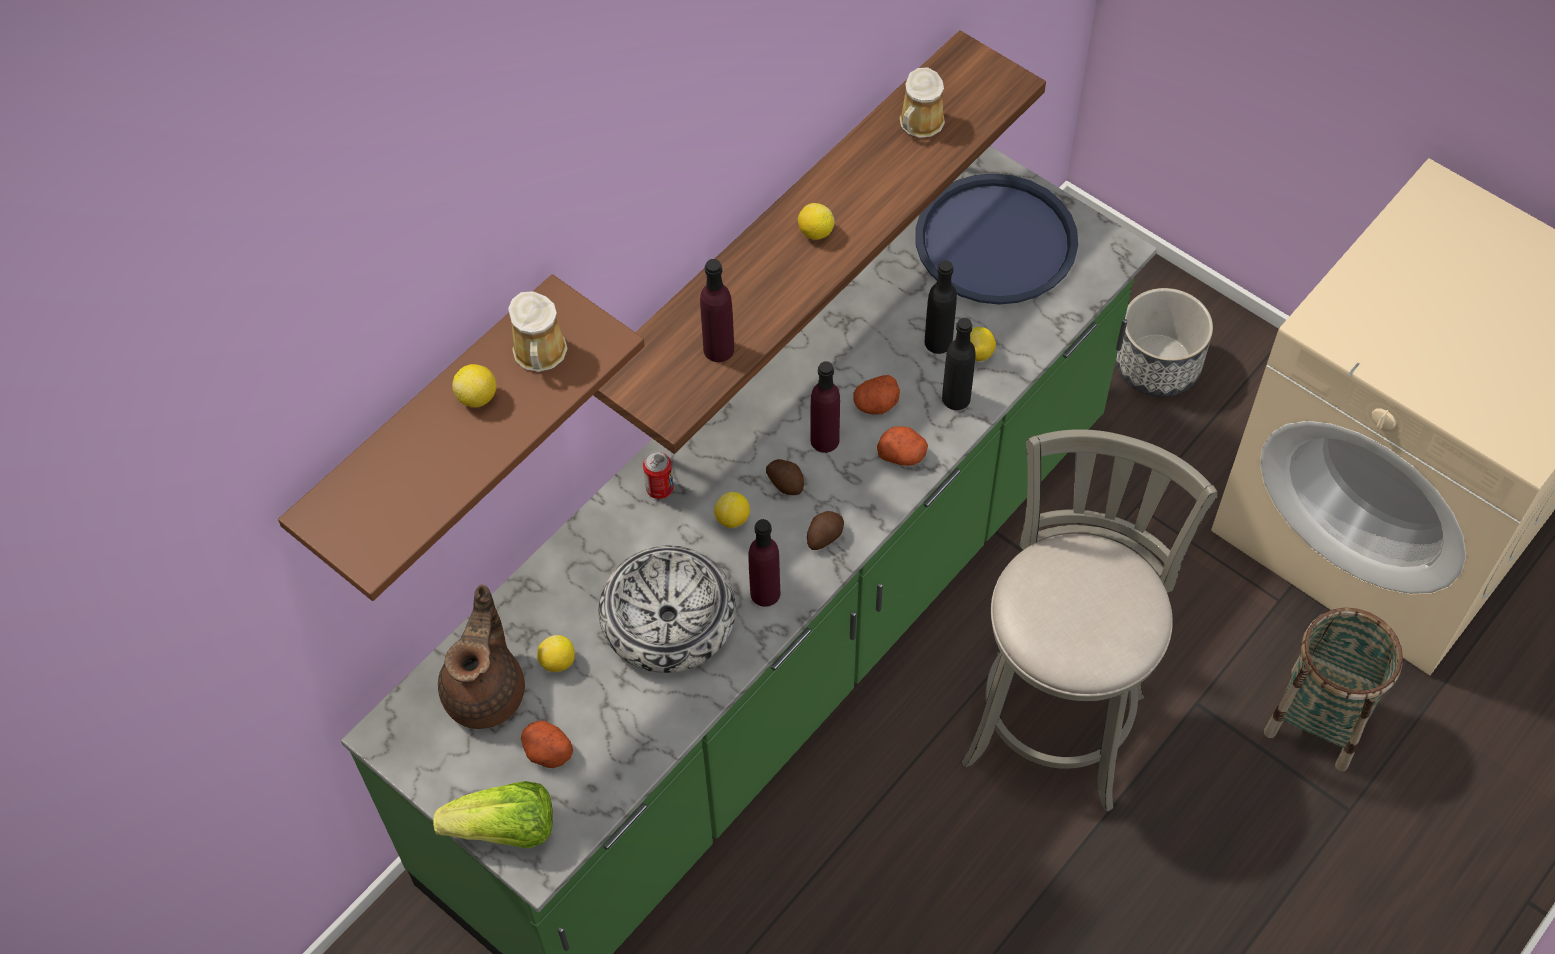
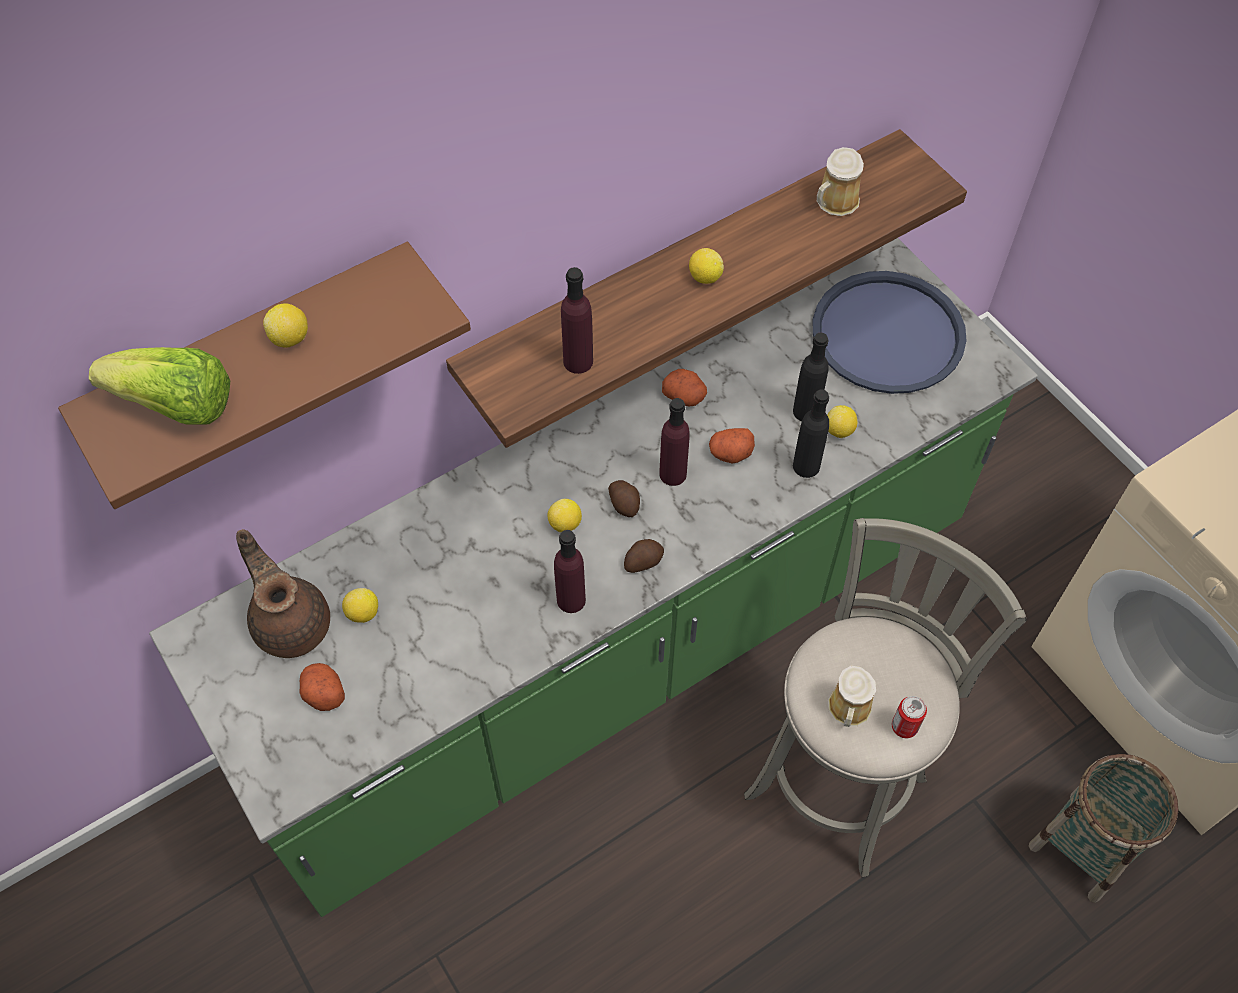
camera: 15 degrees right, 0 degrees up
(487, 690) = (291, 622): brown teapot -> brown teapot turned 60 degrees counterclockwise
(505, 829) = (259, 756): lettuce -> lettuce (176, 406)
(540, 354) = (365, 312): mug -> mug (848, 709)
(659, 488) = (509, 480): can -> can (904, 726)
(668, 619) = (475, 600): bowl -> none
(902, 454) = (740, 505): potato -> potato (685, 396)
(1156, 365) = (1023, 488): planter -> none

